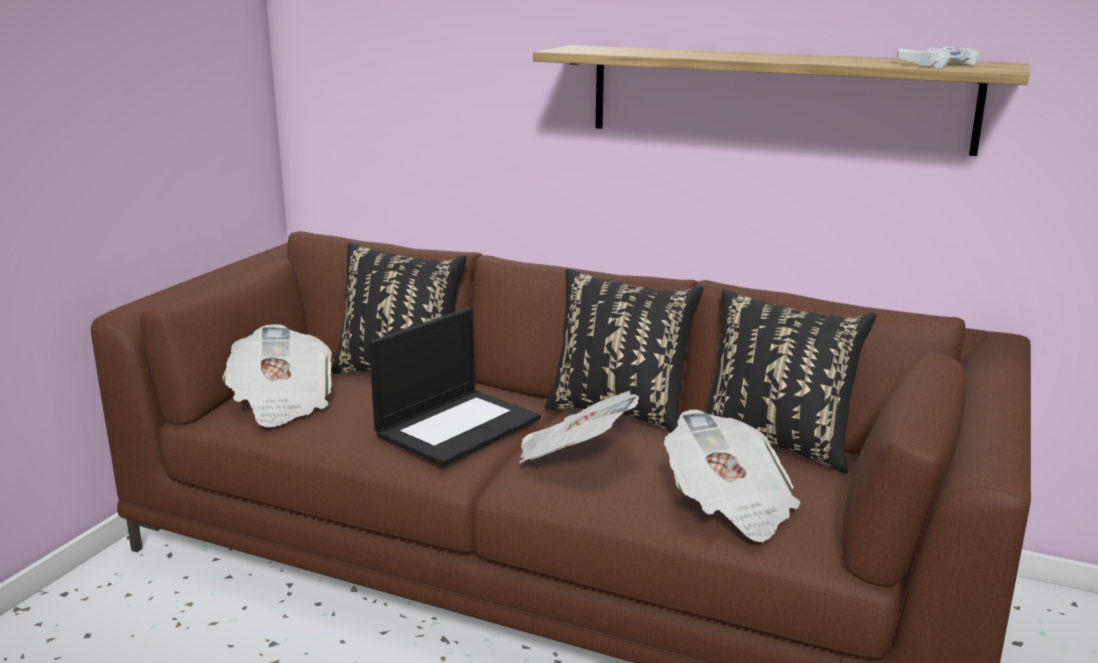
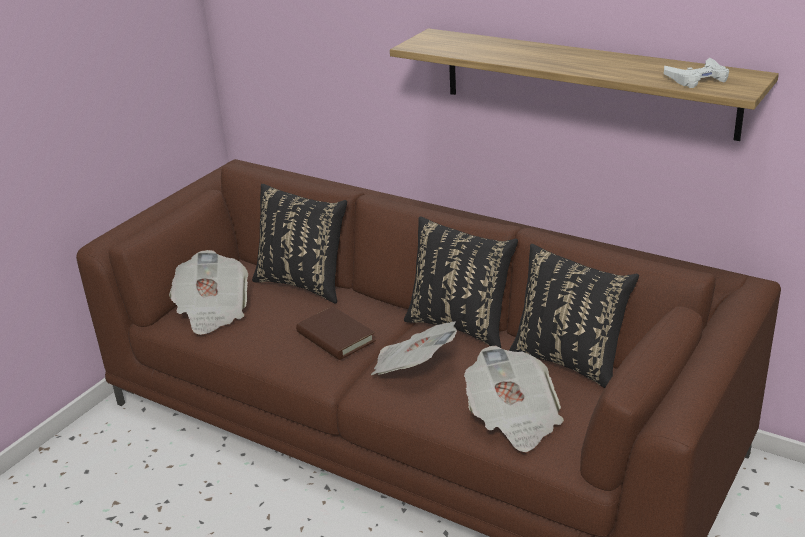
camera: 10 degrees right, 10 degrees up
(458, 426) = (335, 337): laptop -> brown book

